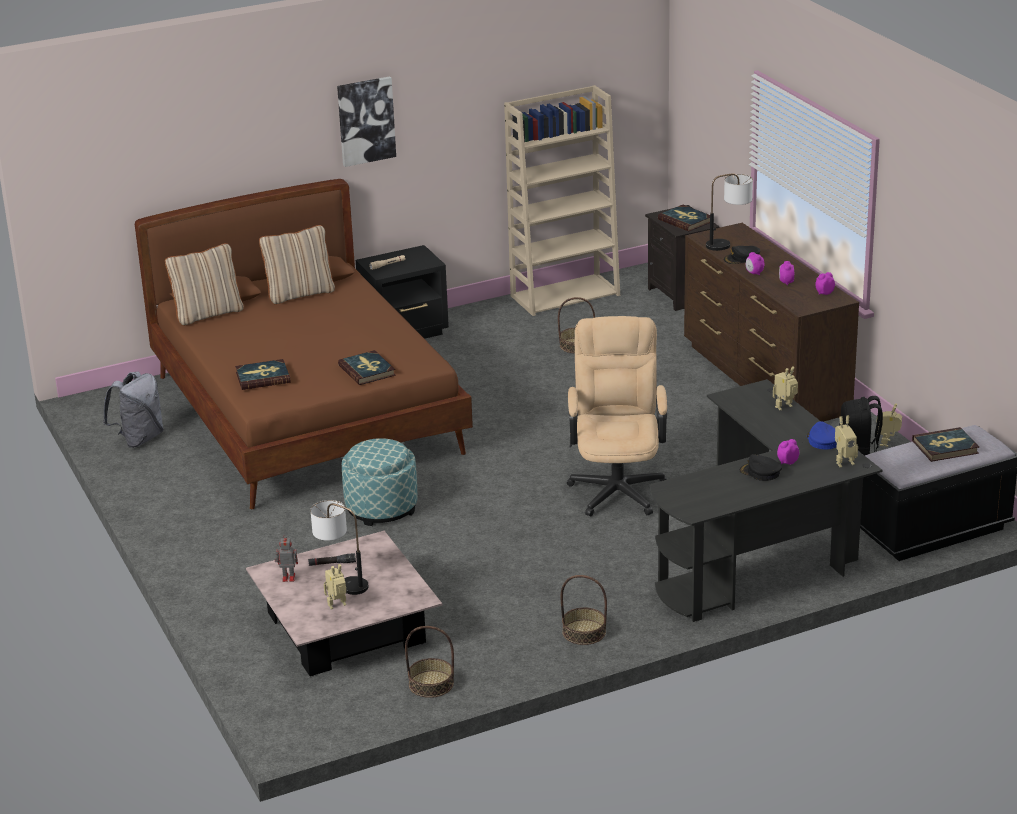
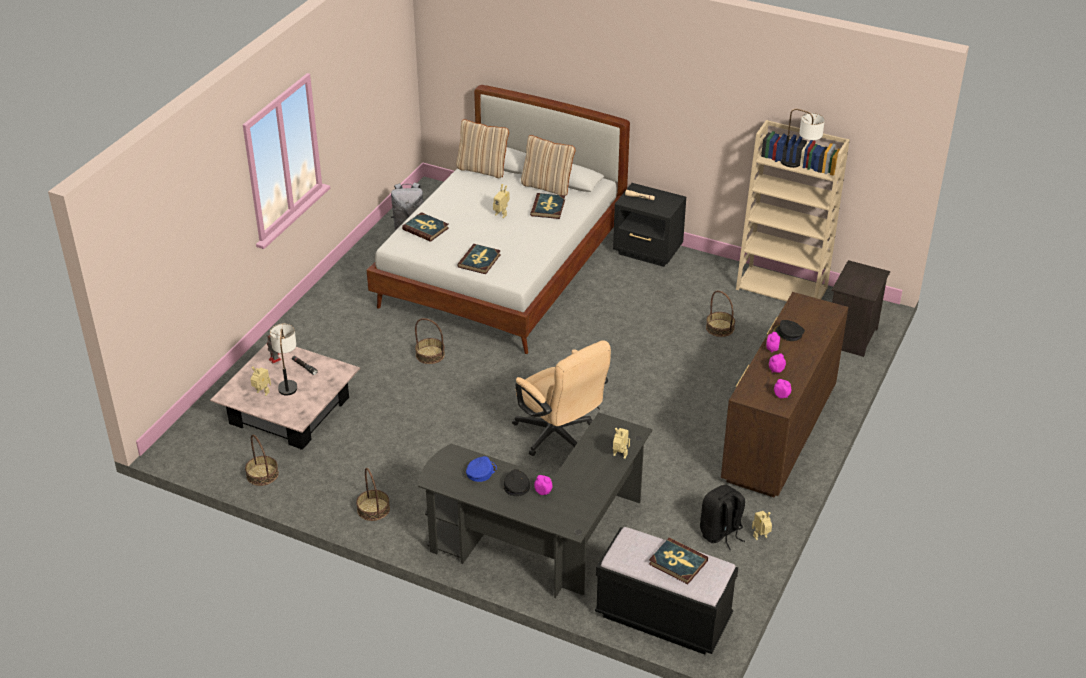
camera: 50 degrees right, 10 degrees up
(308, 416) = (503, 270): brown bed -> white bed
(366, 121) = (653, 86): picture -> none
(381, 508) = (430, 354): ottoman -> basket
(617, 486) = (559, 437): beige office chair -> beige office chair turned 90 degrees clockwise
(685, 220) = (862, 282): book -> book (548, 208)
(729, 244) = (804, 316): table lamp -> table lamp (800, 165)
(822, 440) = (591, 495): blue cap -> blue cap (480, 471)
(843, 462) = (570, 518): toy robot -> toy robot (502, 214)

